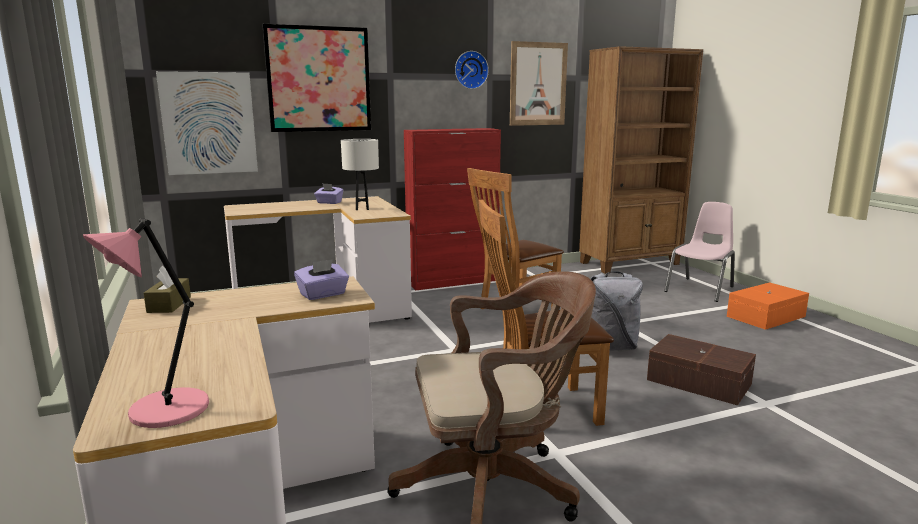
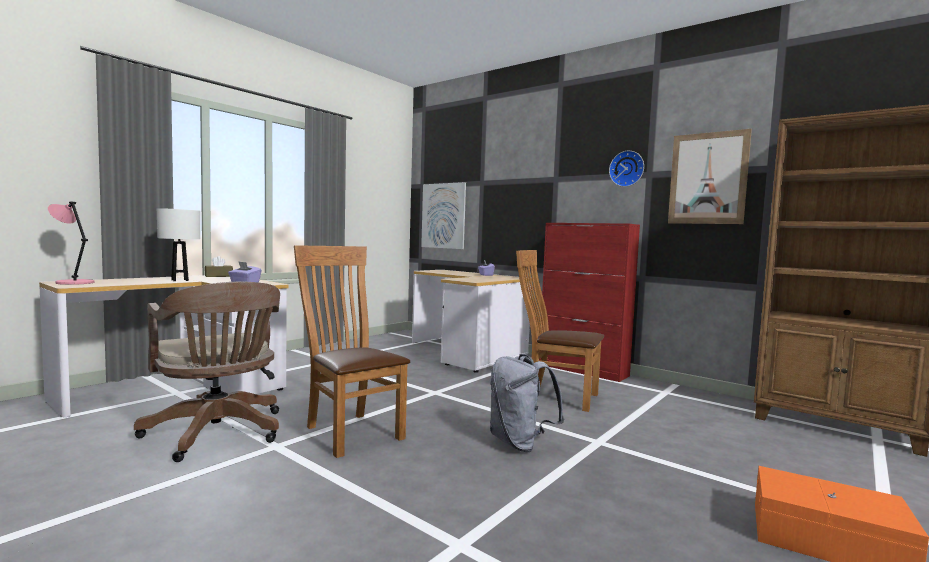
camera: 60 degrees right, 10 degrees down
(318, 79) = (504, 184): picture -> none
(362, 208) = (478, 278): white table lamp -> white table lamp (179, 280)
(698, 381) = (482, 496): brown storage box -> none
(700, 289) = (840, 479): pink chair -> none

